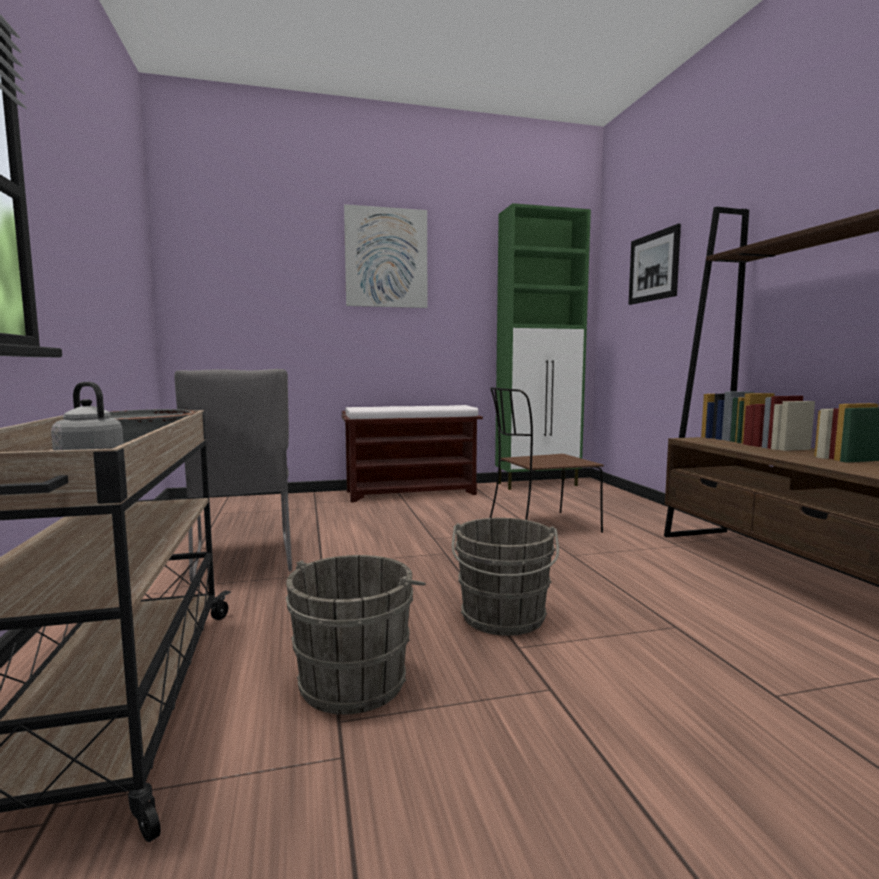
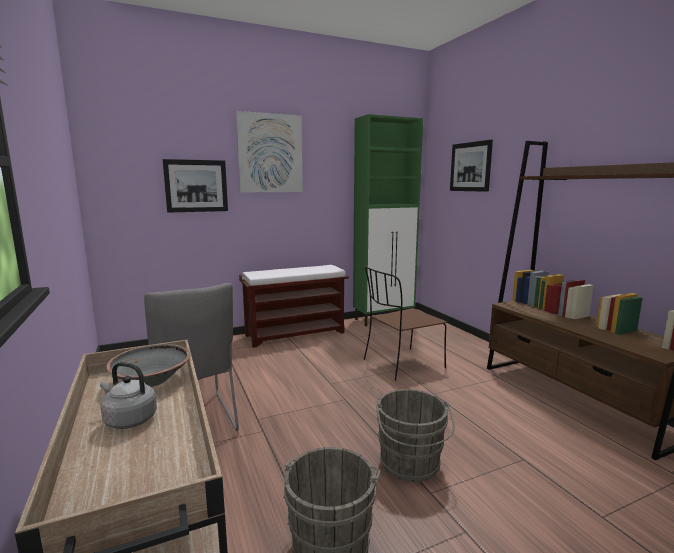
camera: 10 degrees left, 5 degrees up
(292, 296) = (196, 186): none -> picture

